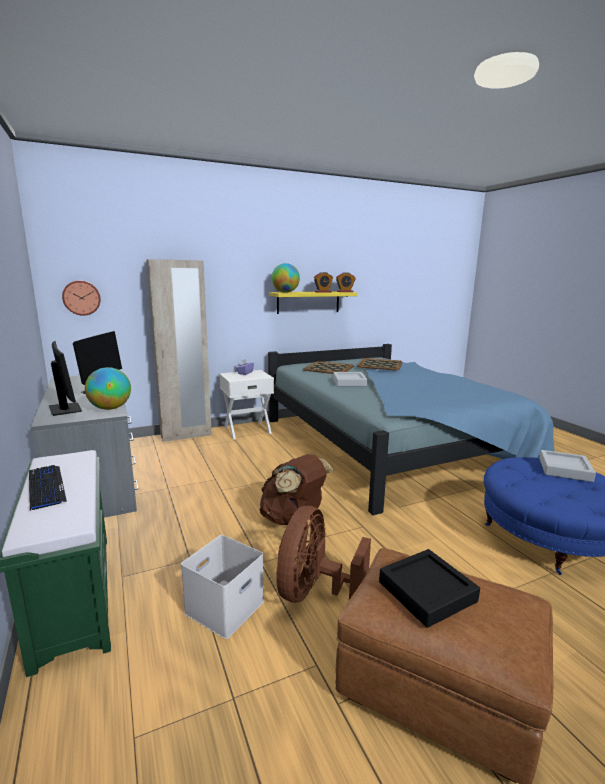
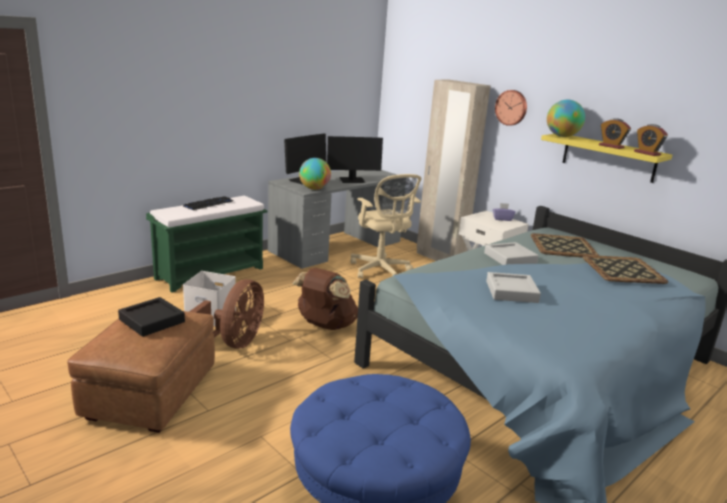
camera: 70 degrees right, 5 degrees up
(81, 298) = (403, 107): wall clock -> wall clock (511, 107)
(188, 466) = (381, 271): none -> beige office chair
(314, 591) = (233, 343): brown fan -> brown fan turned 105 degrees clockwise
(564, 469) = (418, 424): grey tray -> grey tray (511, 292)

